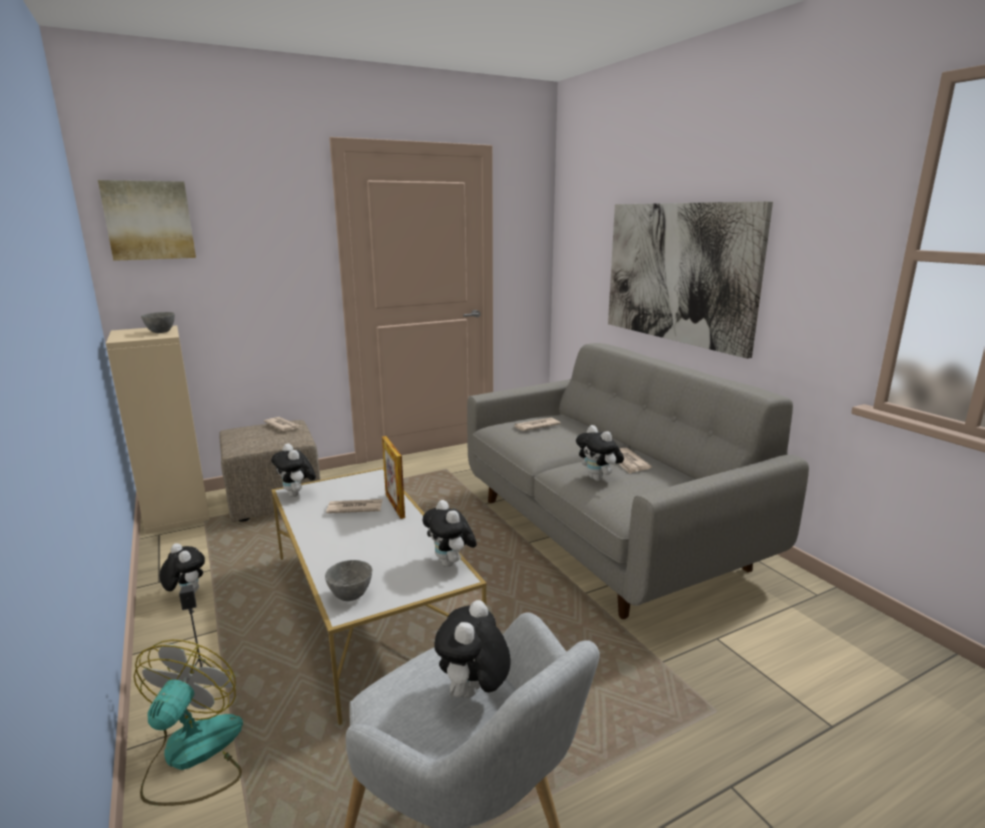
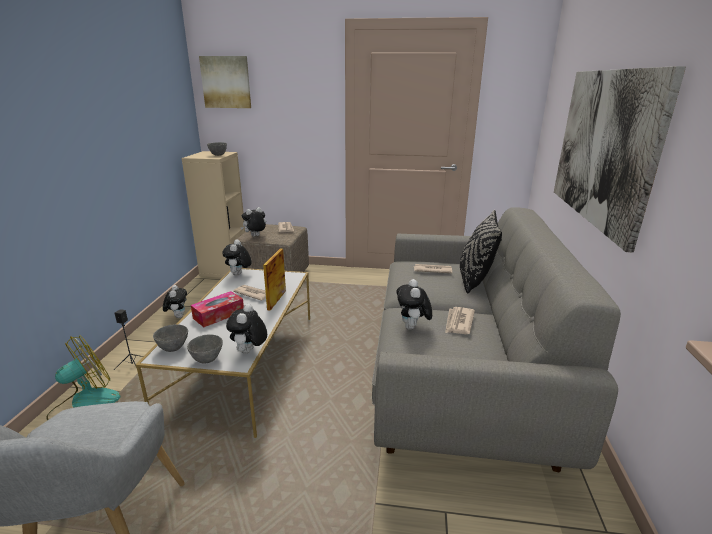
camera: 35 degrees right, 5 degrees up
(347, 543) = (218, 315): none -> tissue box
(414, 589) = (207, 359): none -> grey bowl
(473, 694) = (104, 442): plush toy -> plush toy (255, 236)
(584, 425) = (474, 280): none -> black pillow

